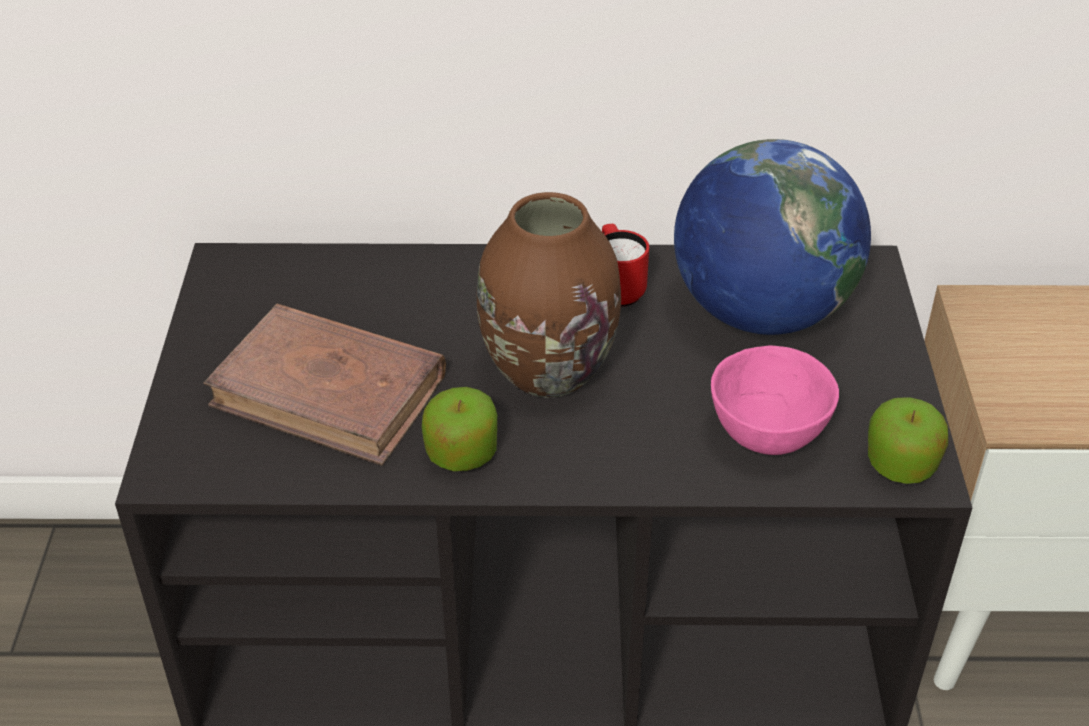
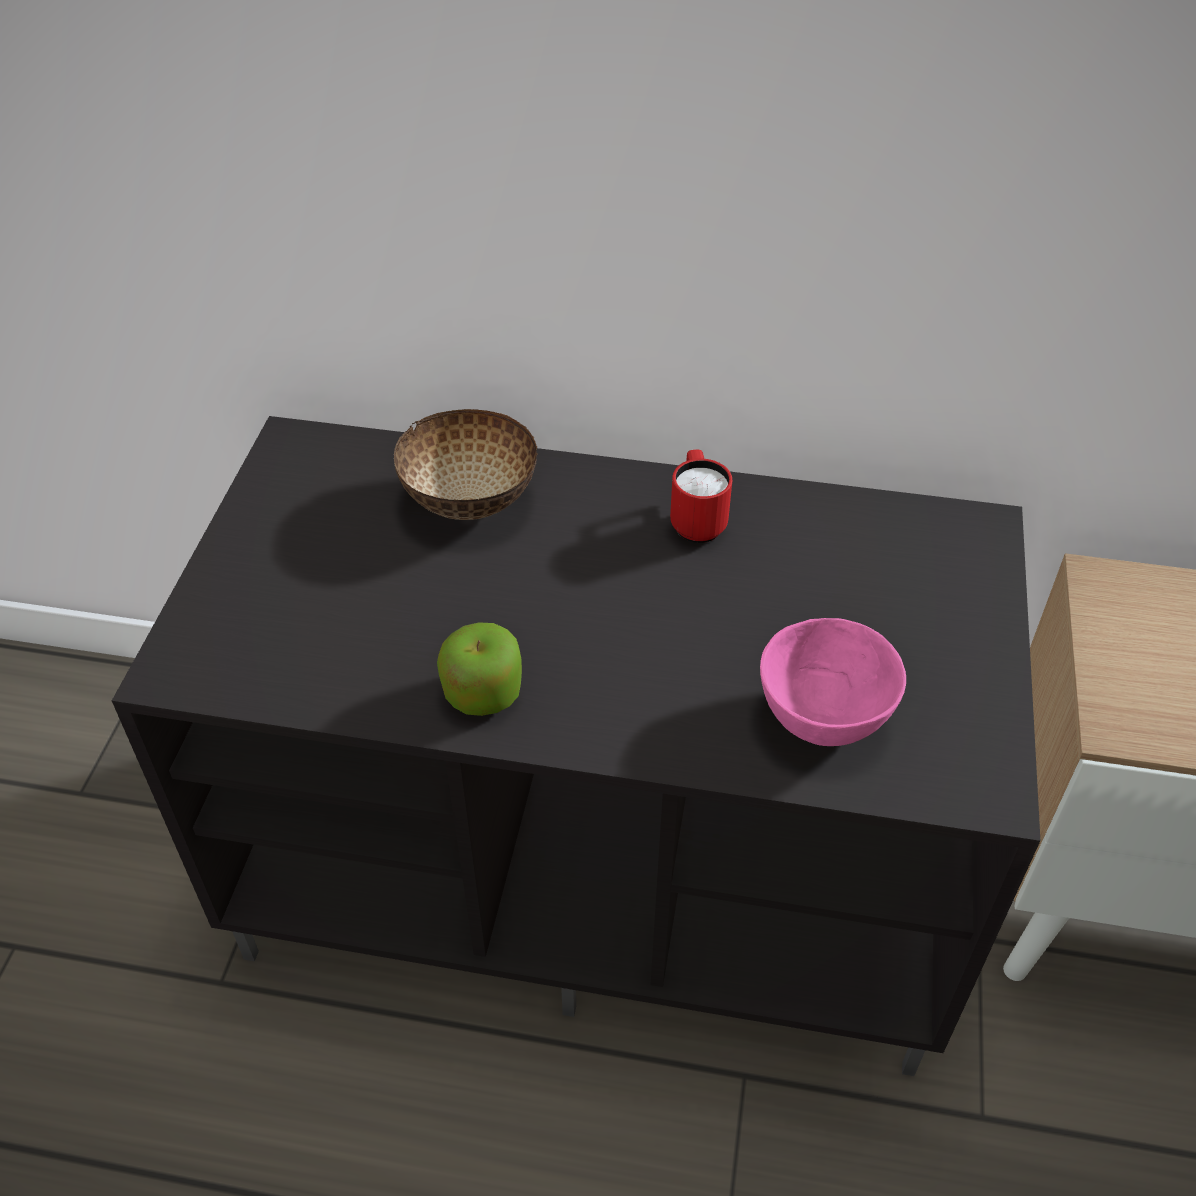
camera: 10 degrees right, 5 degrees up
(330, 391) = (363, 602): brown book -> none
(408, 294) = (472, 500): none -> bowl
(548, 370) = (599, 608): brown vase -> none
(760, 311) = (849, 567): globe -> none
(901, 464) = (968, 775): apple -> none

